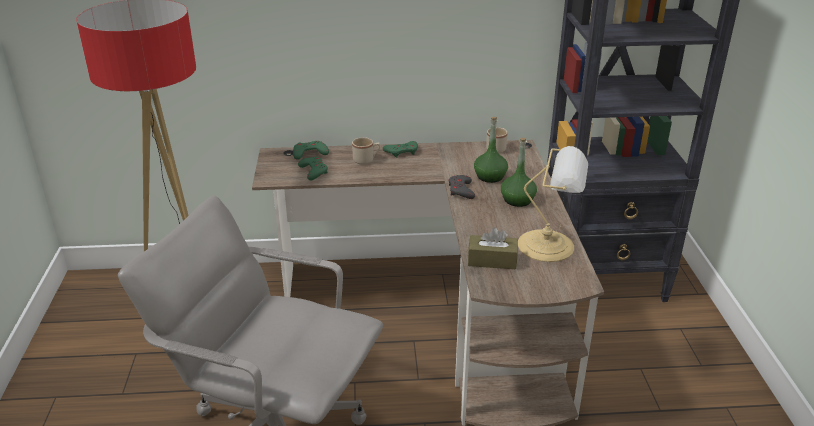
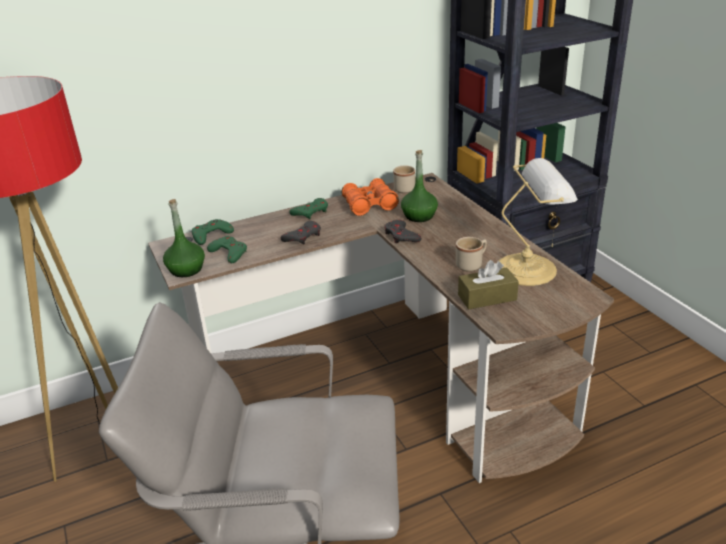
camera: 20 degrees left, 0 degrees up
(366, 160) = (279, 228): beige mug -> beige mug (471, 264)
(380, 171) = (303, 236): none -> grey game controller
(455, 157) = (369, 205): none -> orange binoculars
(517, 200) = (463, 232): green bottle -> green bottle (186, 269)

